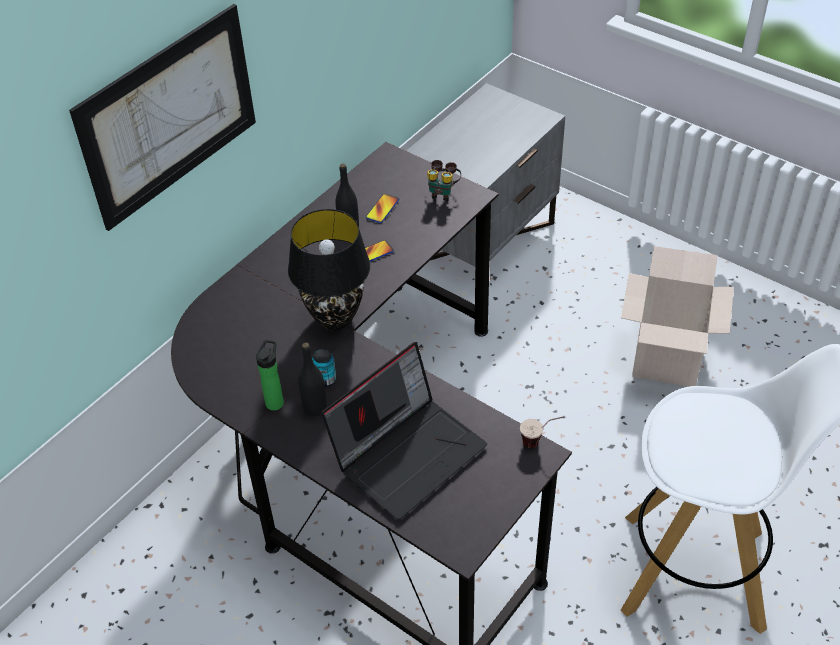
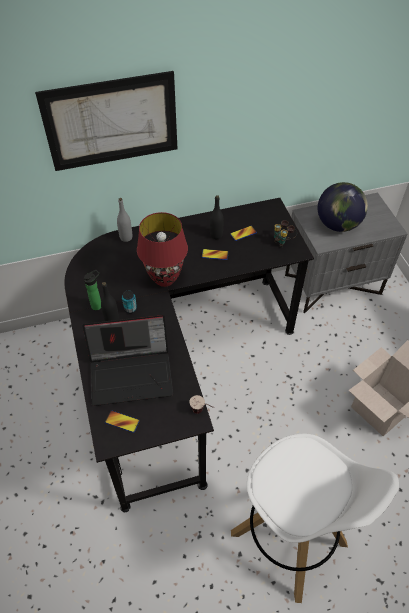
camera: 35 degrees right, 5 degrees up
(225, 296) = (126, 237): none -> grey bottle
(334, 319) = (164, 279): black table lamp -> red table lamp
(454, 514) = (122, 422): none -> phone
(475, 145) = (338, 224): none -> globe

